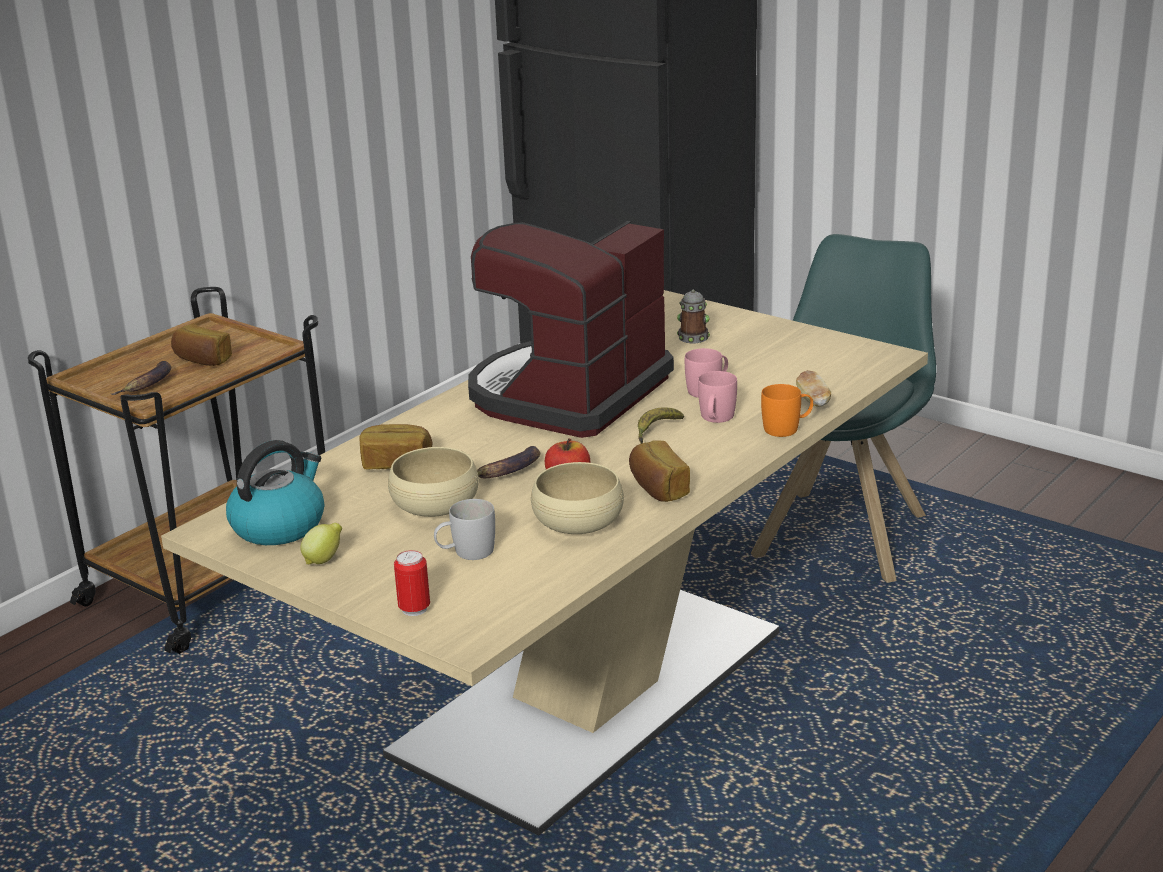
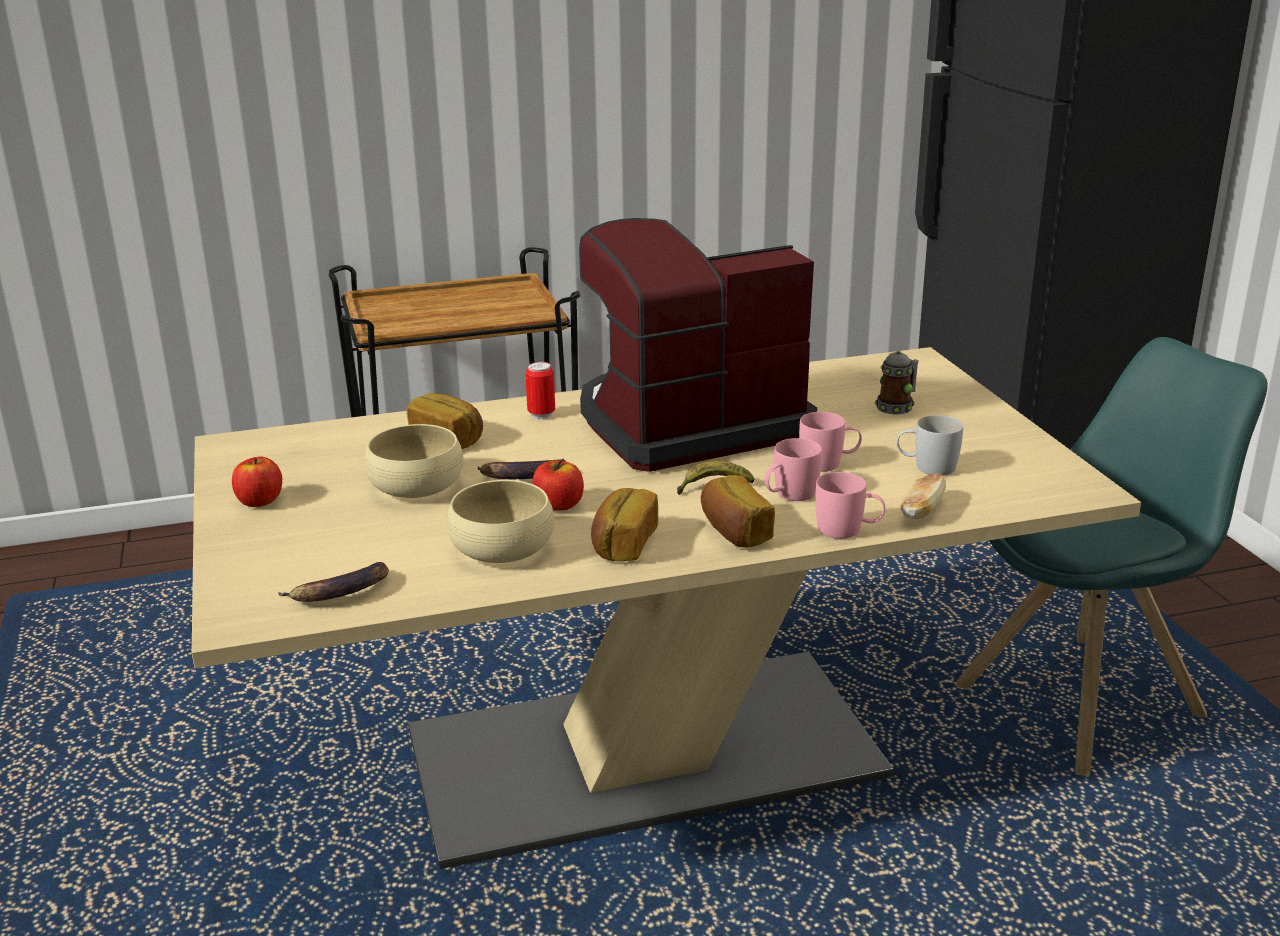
camera: 35 degrees right, 0 degrees up
(149, 384) = (408, 317): banana -> banana (339, 593)
(202, 360) = (473, 309): bread -> bread (734, 531)
(279, 525) = (279, 459): kettle -> none
(324, 560) = (259, 501): lemon -> apple
(414, 609) = (247, 573): can -> can (541, 414)
(466, 553) = (367, 539): white mug -> white mug (926, 467)
(787, 428) = (848, 530): orange mug -> pink mug

